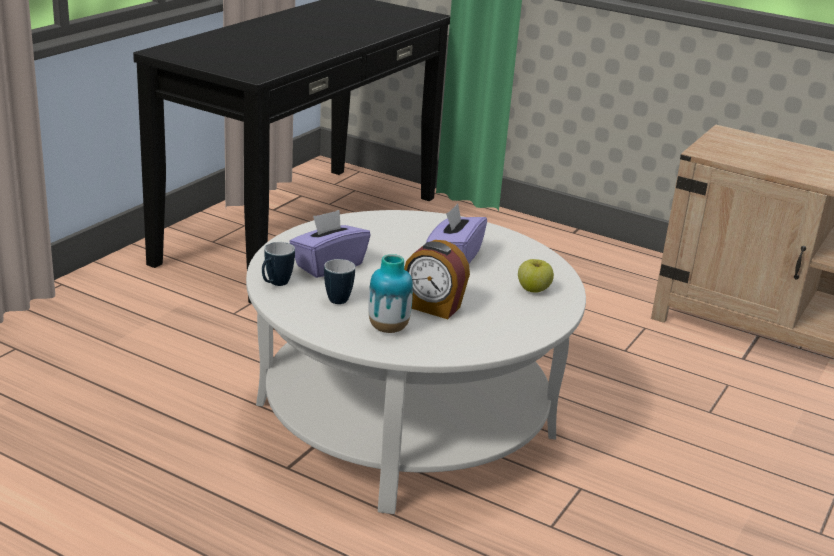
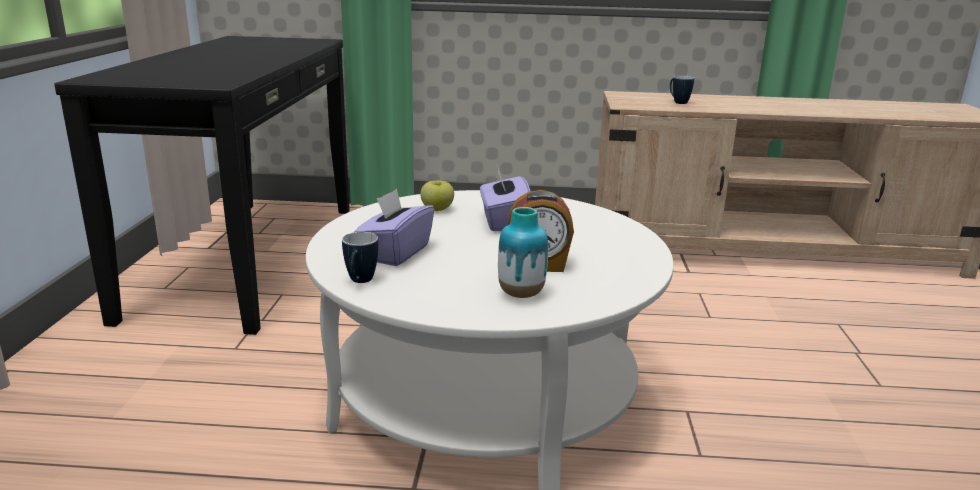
camera: 25 degrees left, 5 degrees down
(338, 297) = (438, 278): mug -> mug (678, 102)
(533, 289) = (600, 231): apple -> apple (437, 209)

